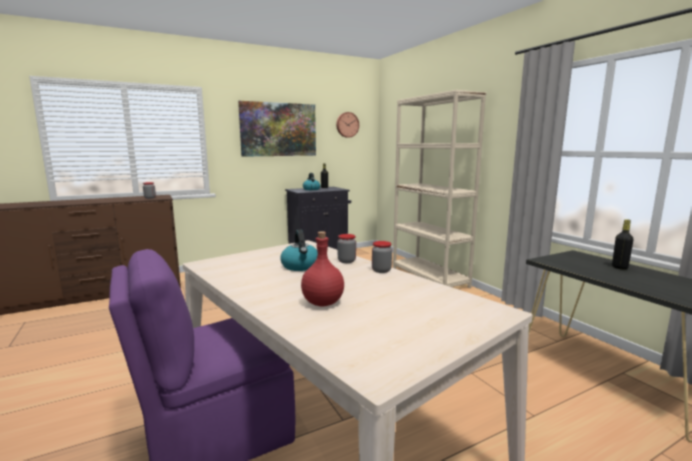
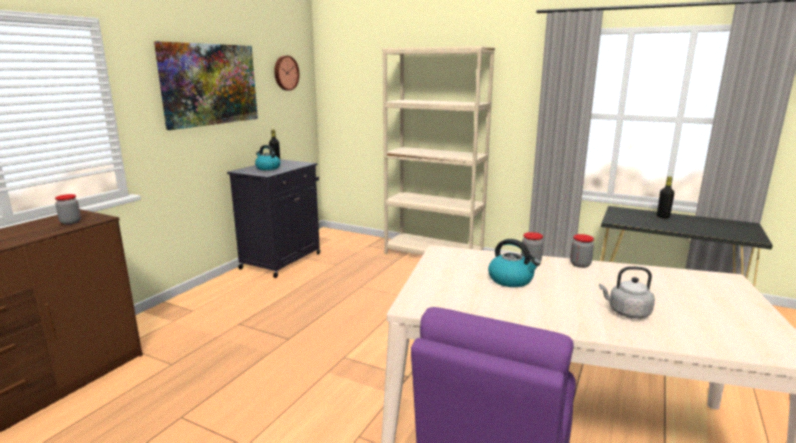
camera: 35 degrees left, 5 degrees up
(322, 303) = (626, 312): red bottle -> grey kettle

